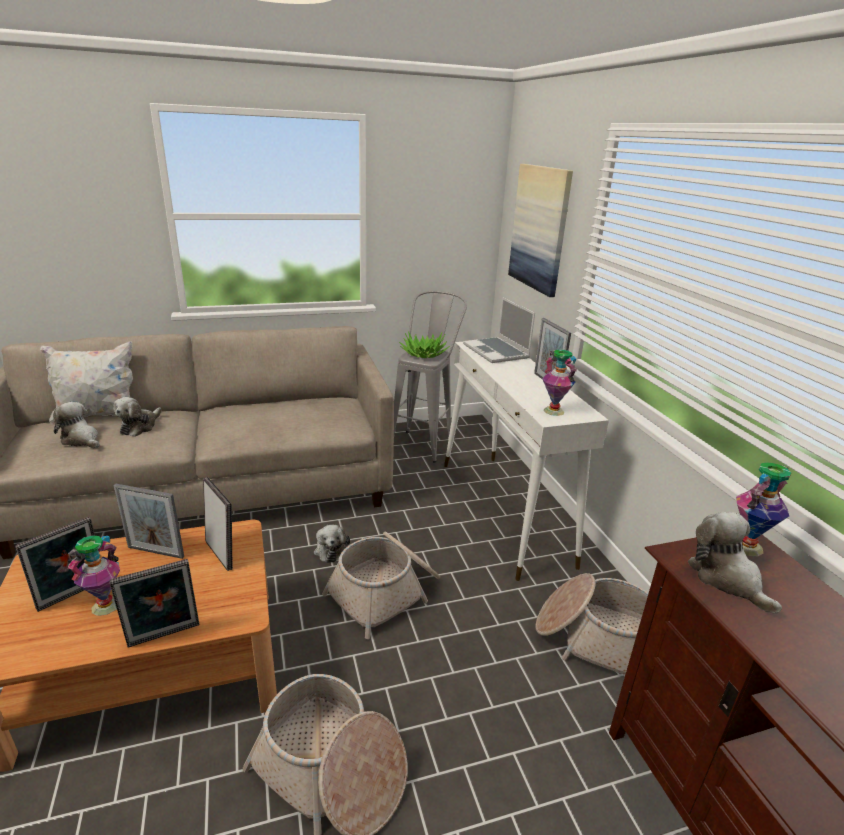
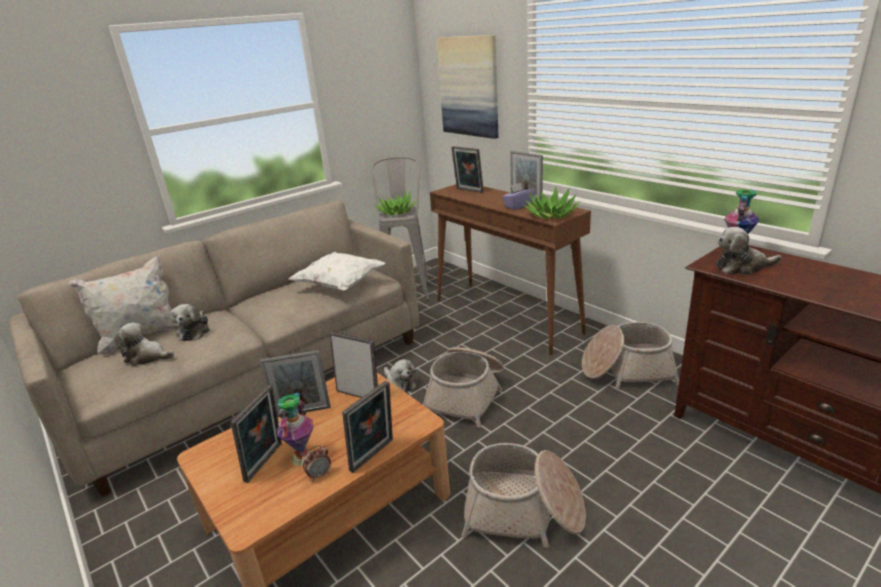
camera: 20 degrees left, 0 degrees up
(99, 634) = (319, 475): none -> alarm clock
(308, 421) = (341, 285): none -> white pillow
(497, 352) = (468, 190): laptop -> picture frame
(504, 511) = (506, 316): white console table -> brown console table
(529, 387) = (518, 206): none -> purple tissue box
(554, 411) = (551, 214): vase -> potted plant
(727, 578) = (742, 267): plush toy -> plush toy turned 45 degrees counterclockwise

